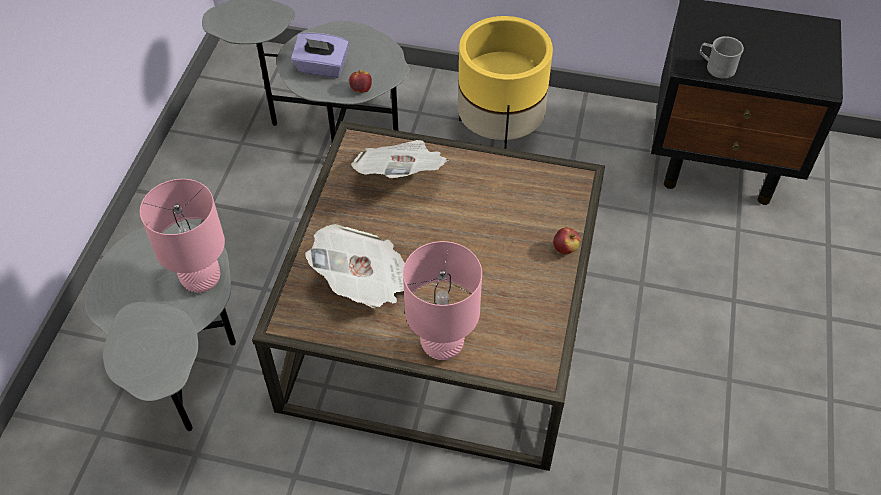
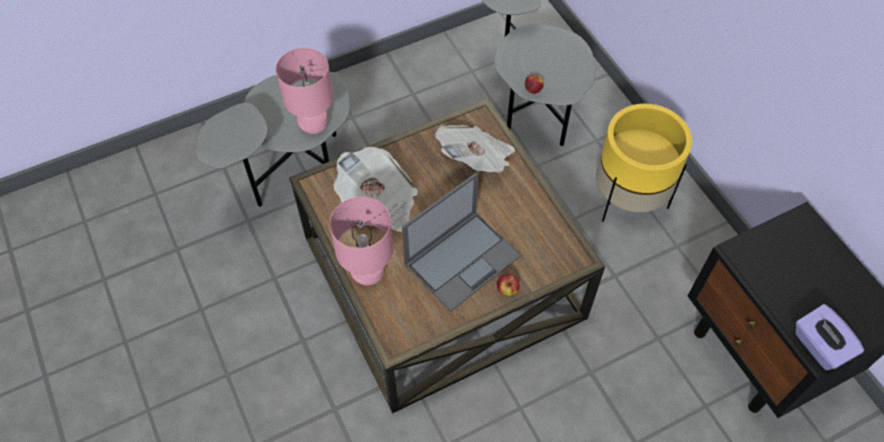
camera: 50 degrees right, 5 degrees up
(322, 68) = (528, 57): purple tissue box -> purple tissue box (819, 346)
(500, 259) = (463, 259): none -> laptop
(716, 67) = (756, 270): grey mug -> none

